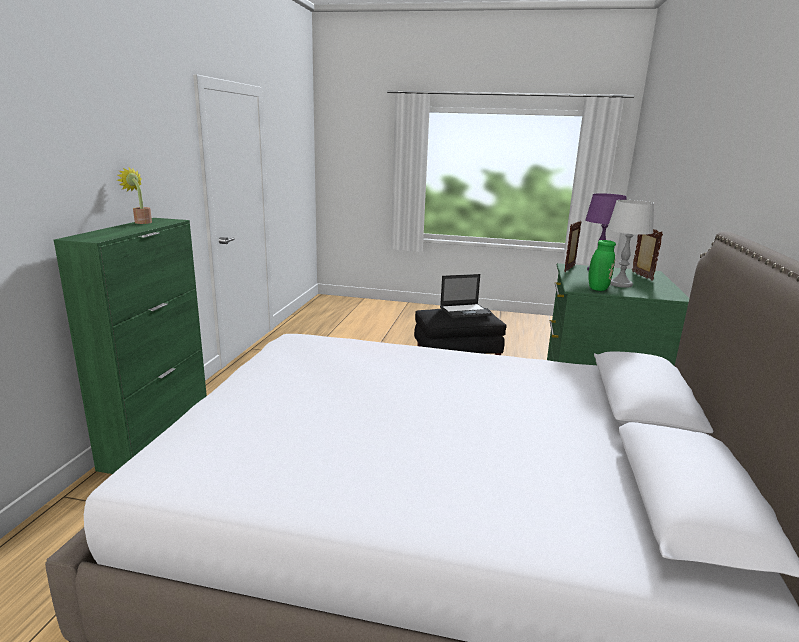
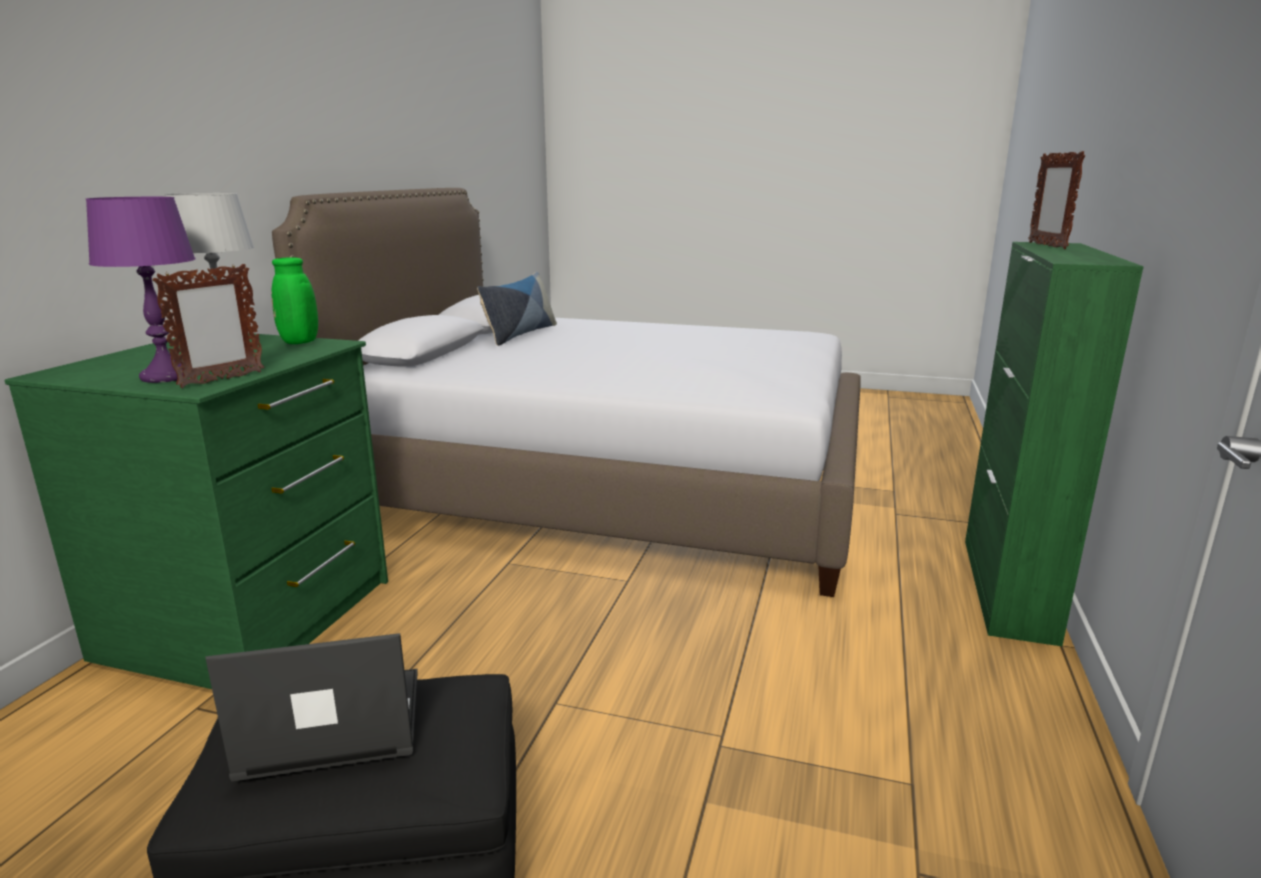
camera: 175 degrees left, 0 degrees up
(141, 222) = (1106, 258): potted plant -> none
(594, 460) = (520, 334): none -> pillow
(641, 276) = (116, 365): picture frame -> picture frame (1047, 245)

